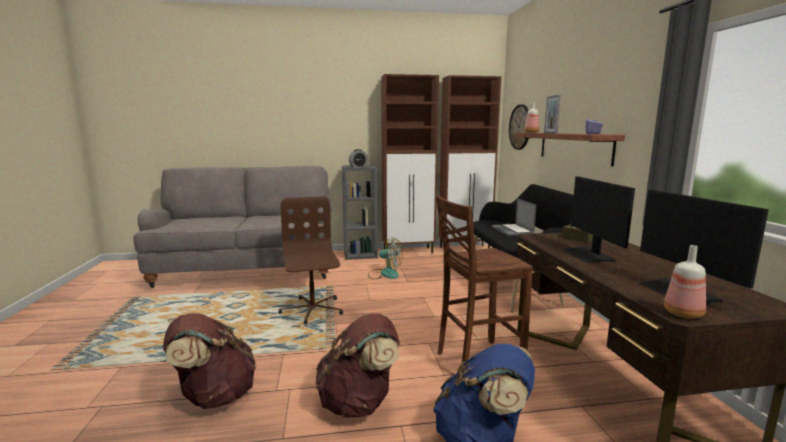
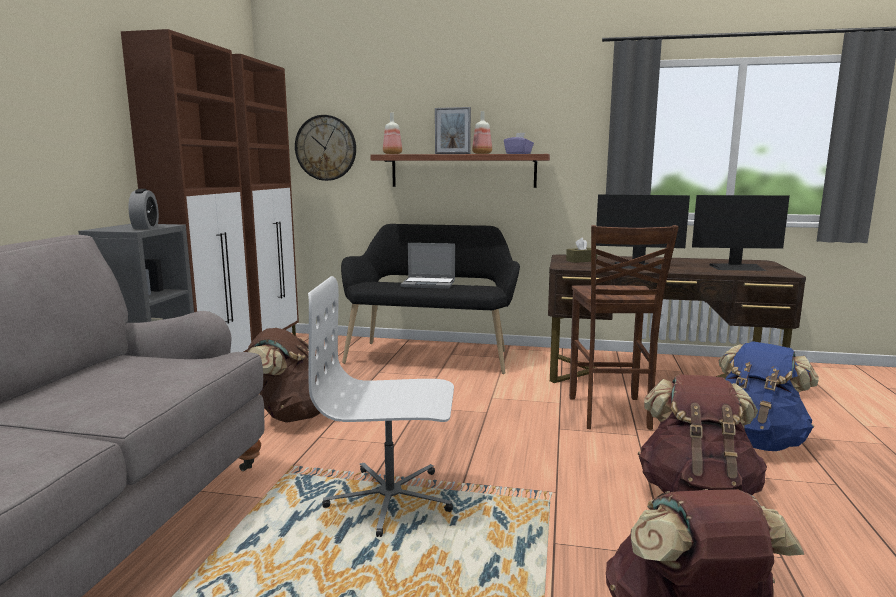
camera: 70 degrees left, 0 degrees up
(312, 310) = (390, 499): brown office chair -> white office chair
(385, 274) = (293, 415): fan -> brown backpack
(683, 313) = (783, 273): bottle -> bottle (482, 154)

